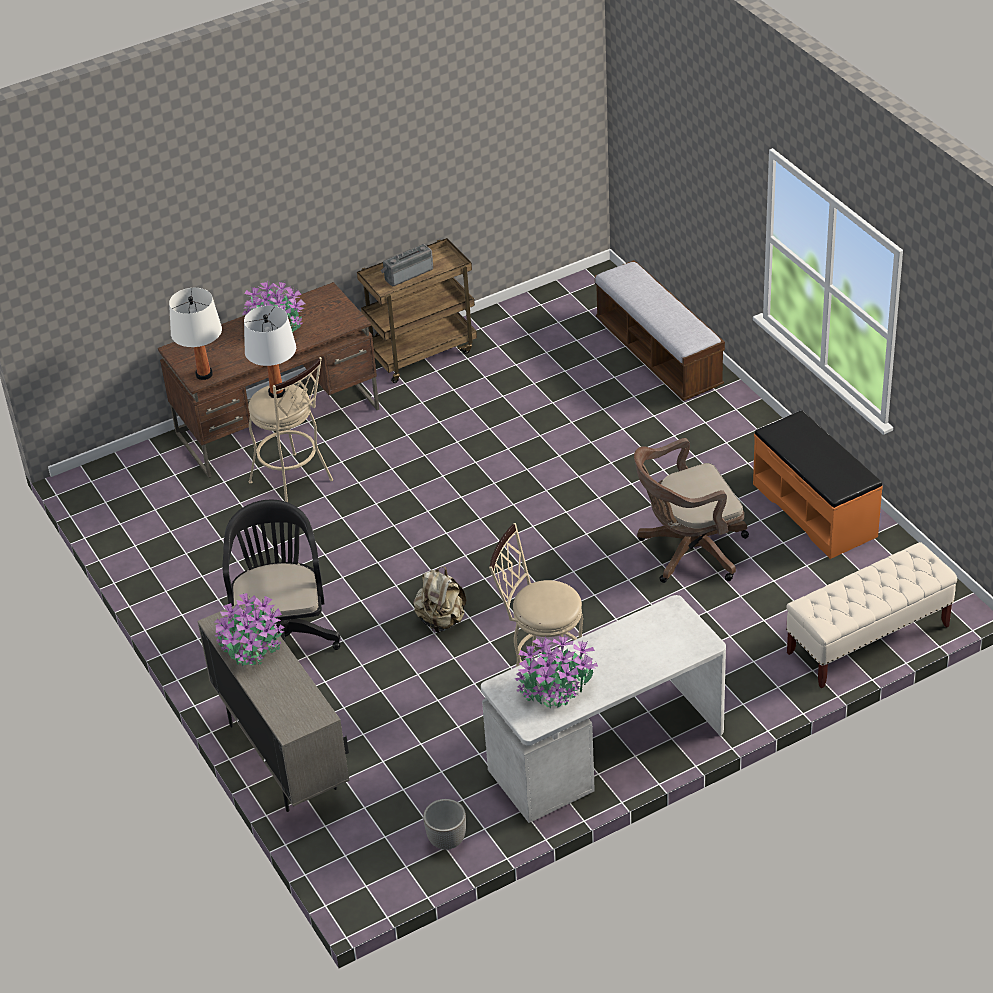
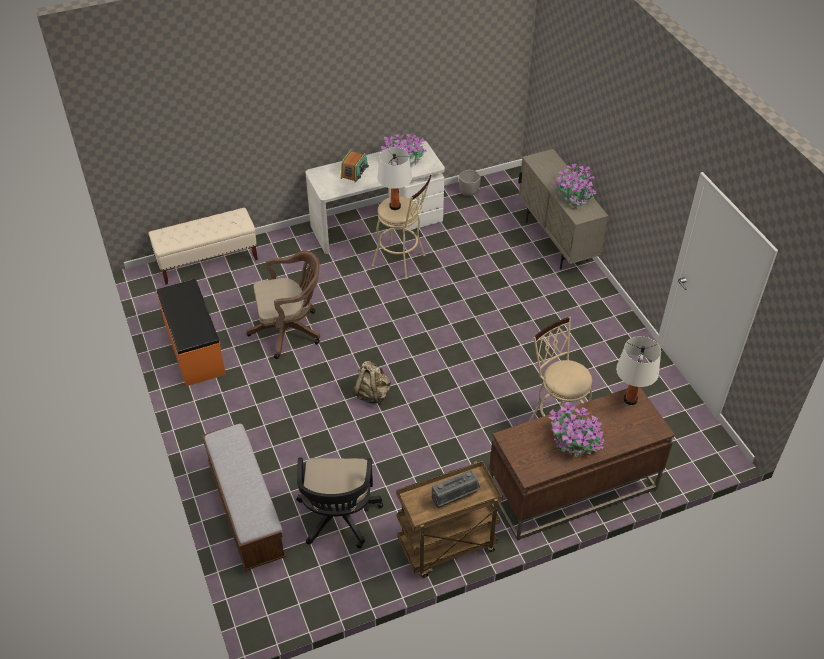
camera: 175 degrees left, 5 degrees up
(276, 392) = (569, 380): white table lamp -> white table lamp (395, 206)
(283, 635) = (559, 310): black office chair -> black office chair (338, 519)
(441, 621) = (458, 306): beige backpack -> beige backpack (372, 394)
(638, 653) = (354, 172): none -> radio

